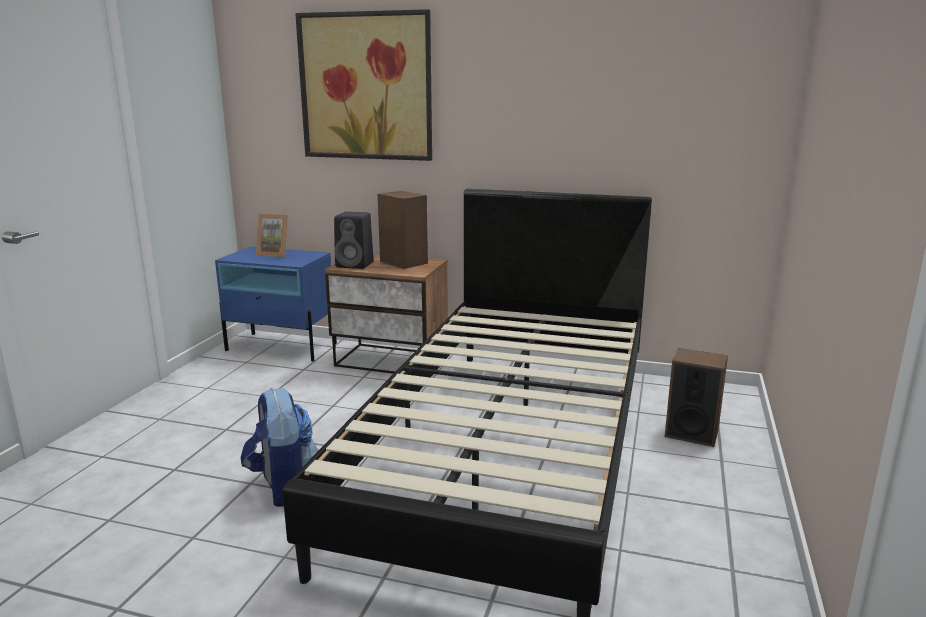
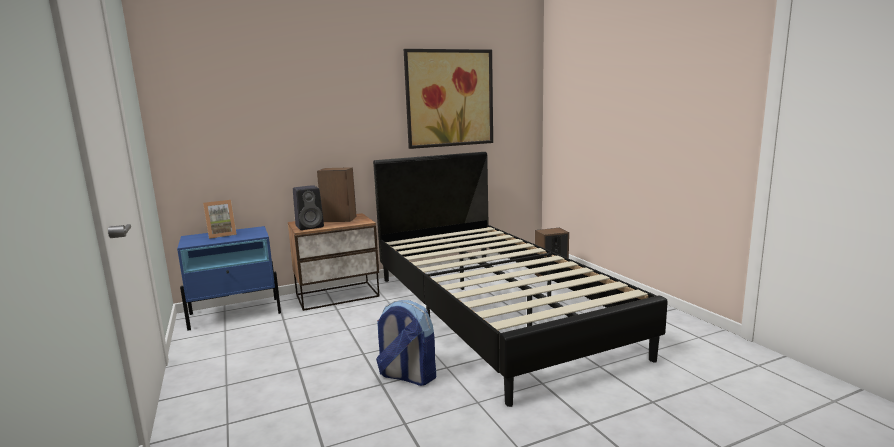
camera: 40 degrees left, 5 degrees down
(366, 87) = (287, 93): picture -> picture (449, 98)

